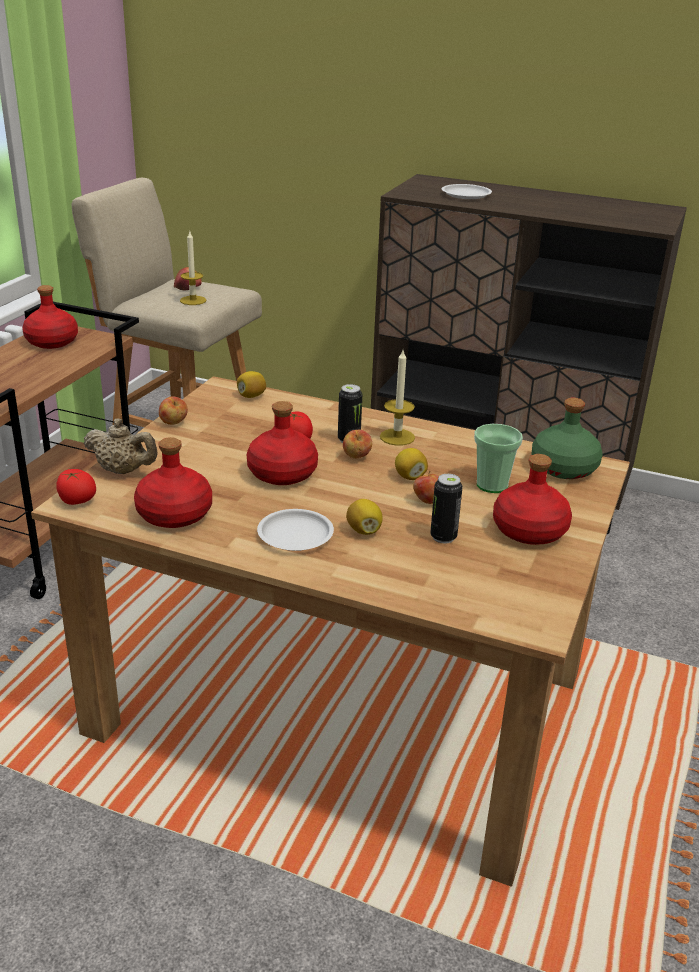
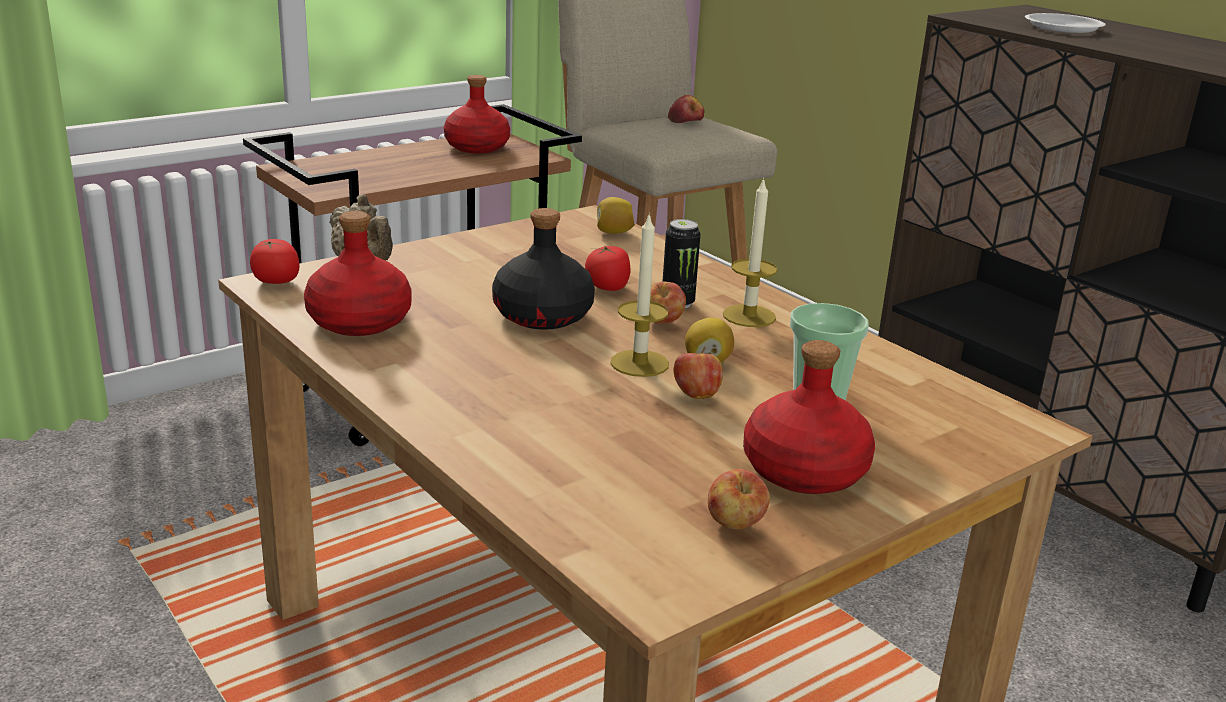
camera: 30 degrees right, 5 degrees down
(173, 423) = (484, 237): apple -> apple (735, 525)
(193, 300) = (674, 134): candle -> candle (639, 363)
(282, 474) = (542, 316): red bottle -> black bottle
(294, 535) = (468, 381): white plate -> none
(364, 530) = (563, 402): lemon -> none
(443, 537) = (662, 441): can -> none
(563, 468) = (961, 413): green bottle -> none

